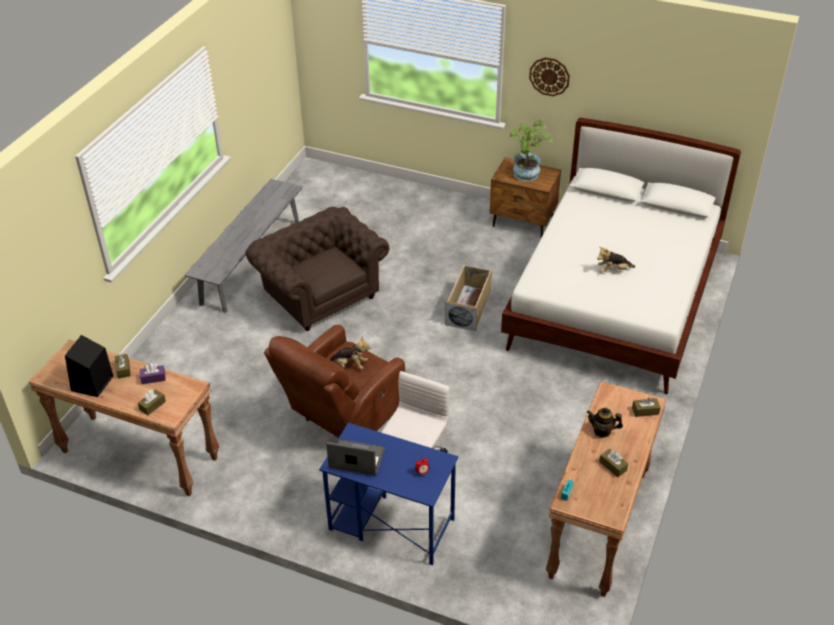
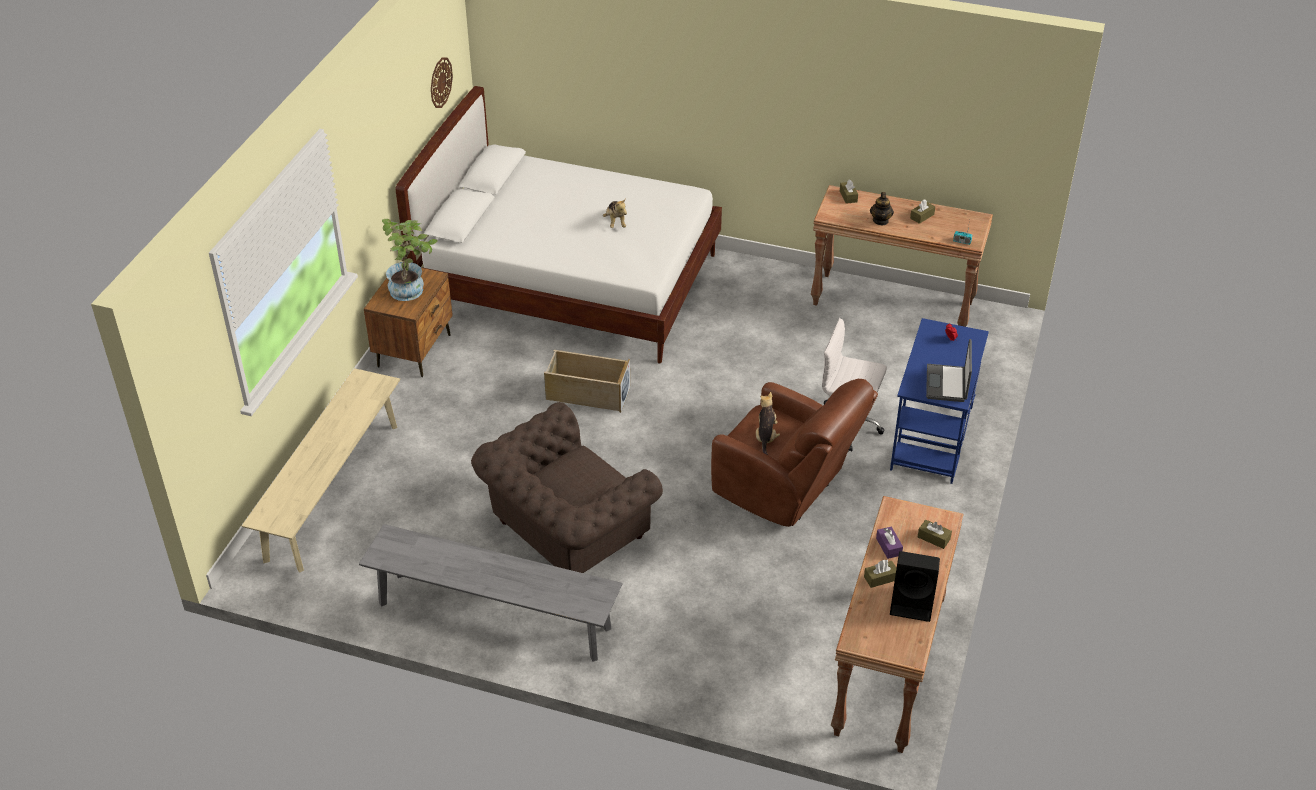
camera: 95 degrees left, 0 degrees up
(379, 194) = (333, 491): none -> beige bench
(549, 76) = (364, 170): wall clock -> wall clock (440, 82)

